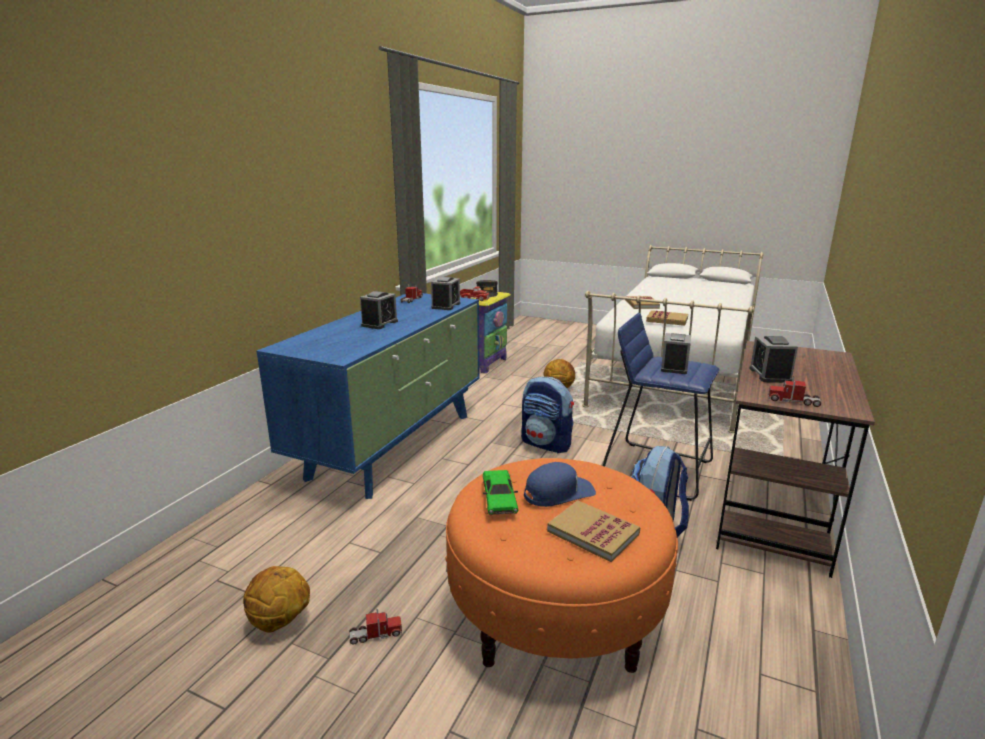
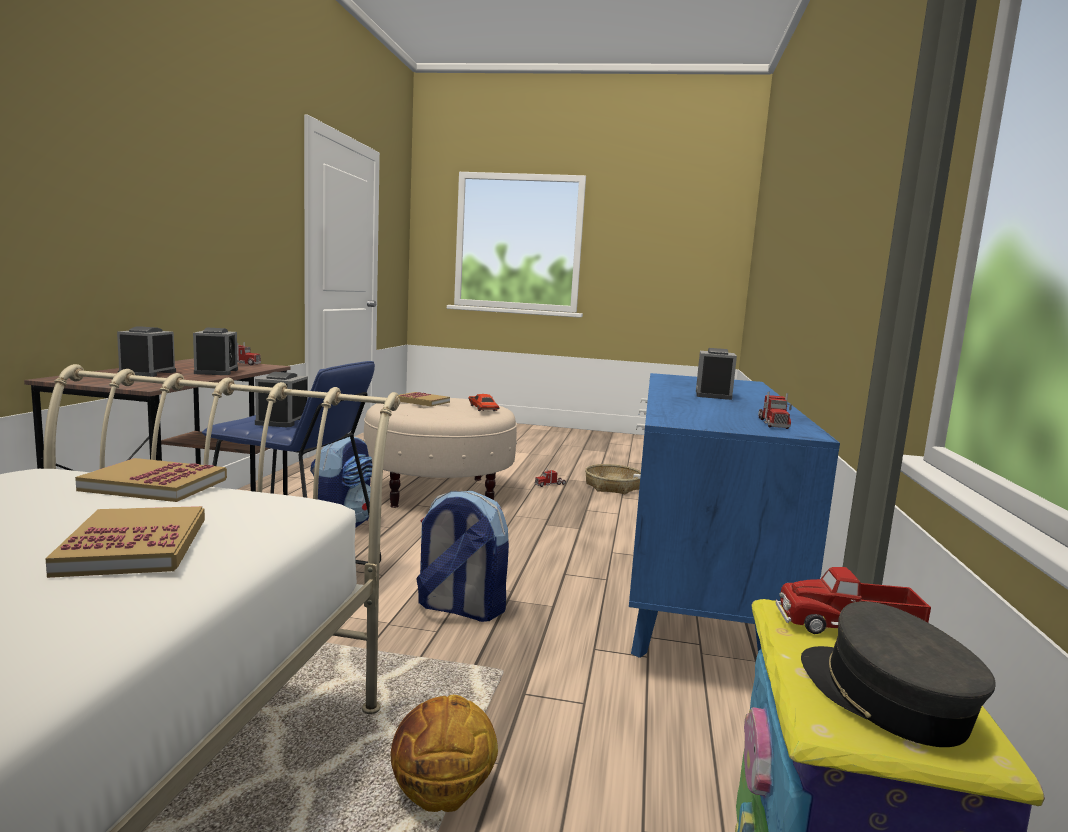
camera: 165 degrees right, 10 degrees down
(279, 622) = (613, 486): basketball -> basket
(446, 306) = (680, 413): alarm clock -> alarm clock (147, 373)
(499, 499) = (483, 409): green toy car -> red toy car
(556, 613) = (438, 492): orange ottoman -> beige ottoman
(558, 492) = (443, 409): blue cap -> none

